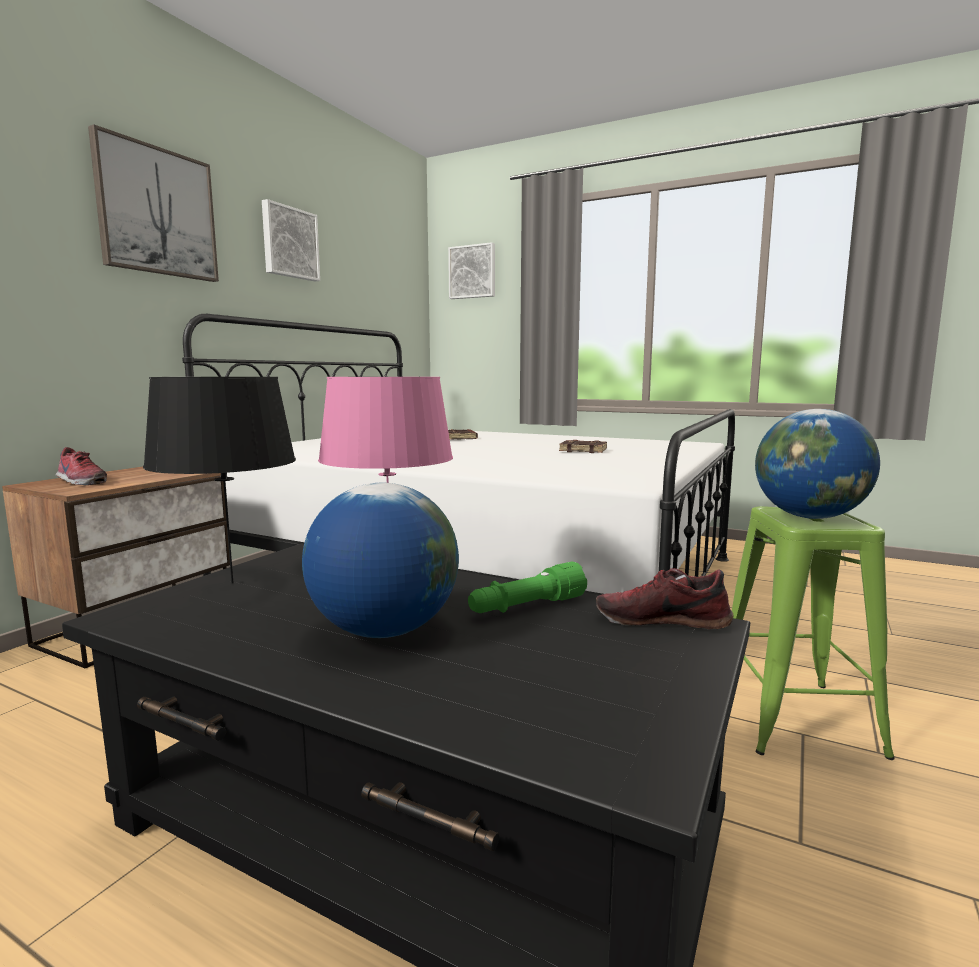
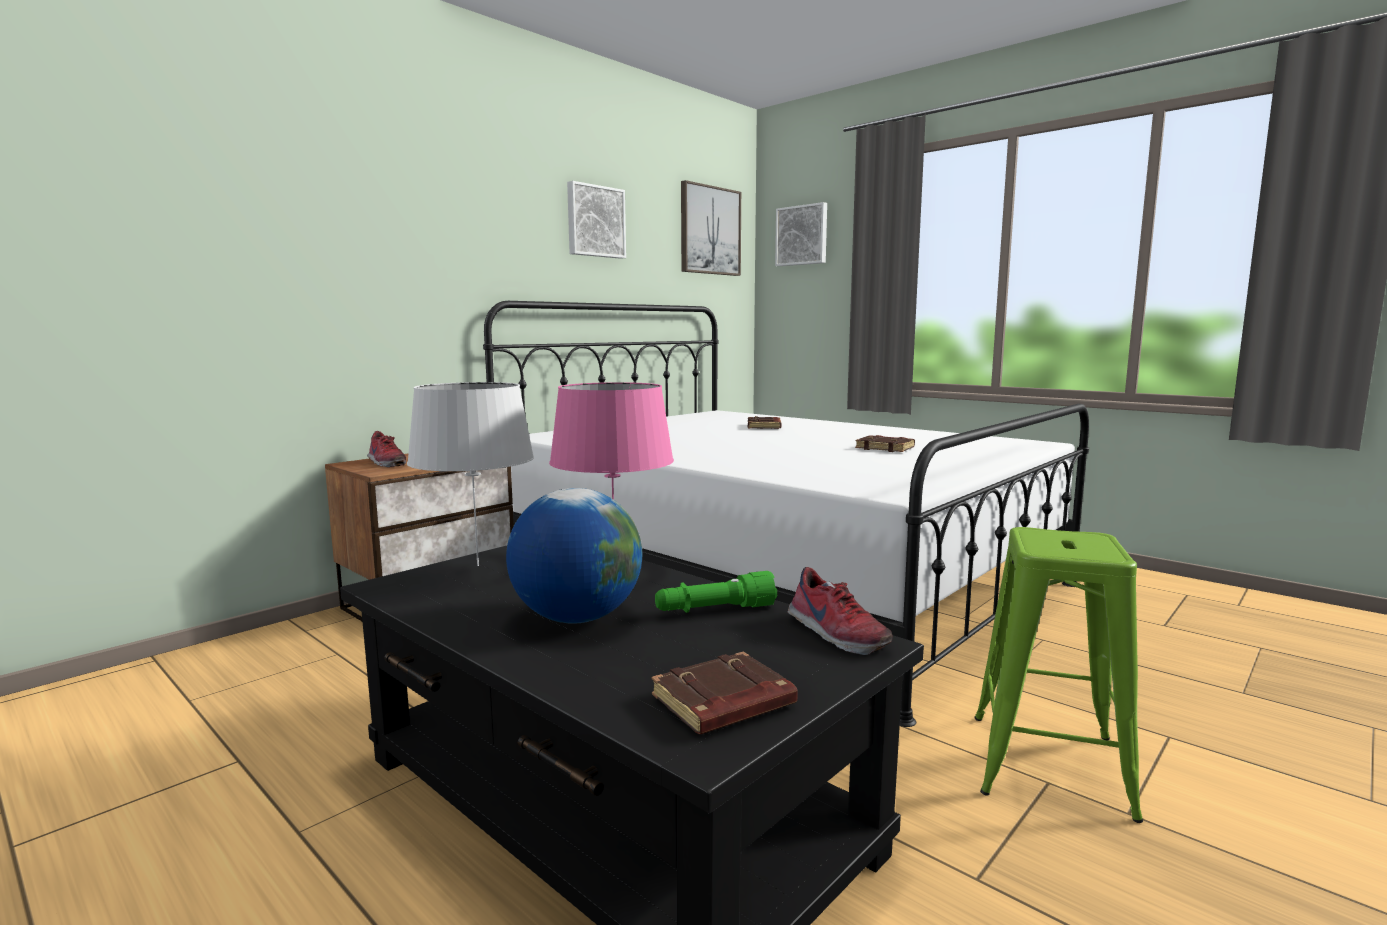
camera: 15 degrees right, 0 degrees up
(157, 212) = (465, 206): picture -> picture (709, 230)
(232, 583) = (477, 565): black table lamp -> white table lamp
(618, 712) = (723, 703): none -> brown book
(662, 620) = (834, 634): shoe -> shoe turned 150 degrees counterclockwise
(810, 517) = (1063, 543): globe -> none

